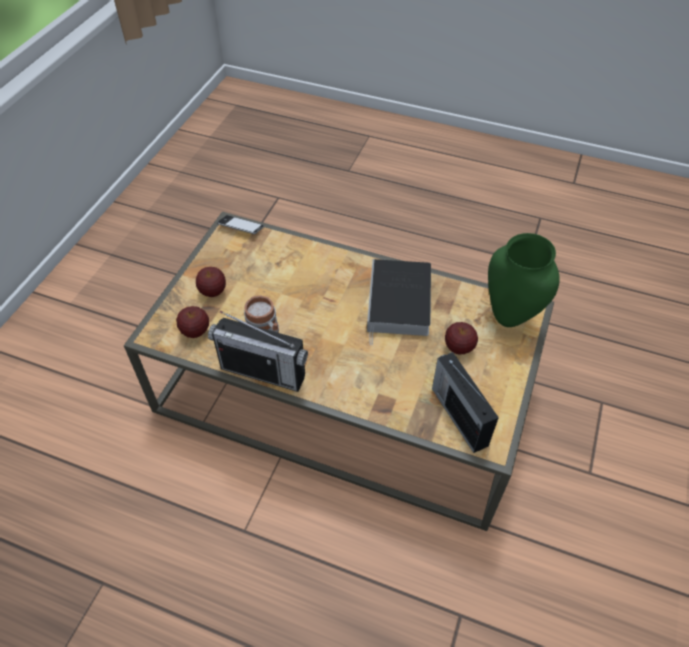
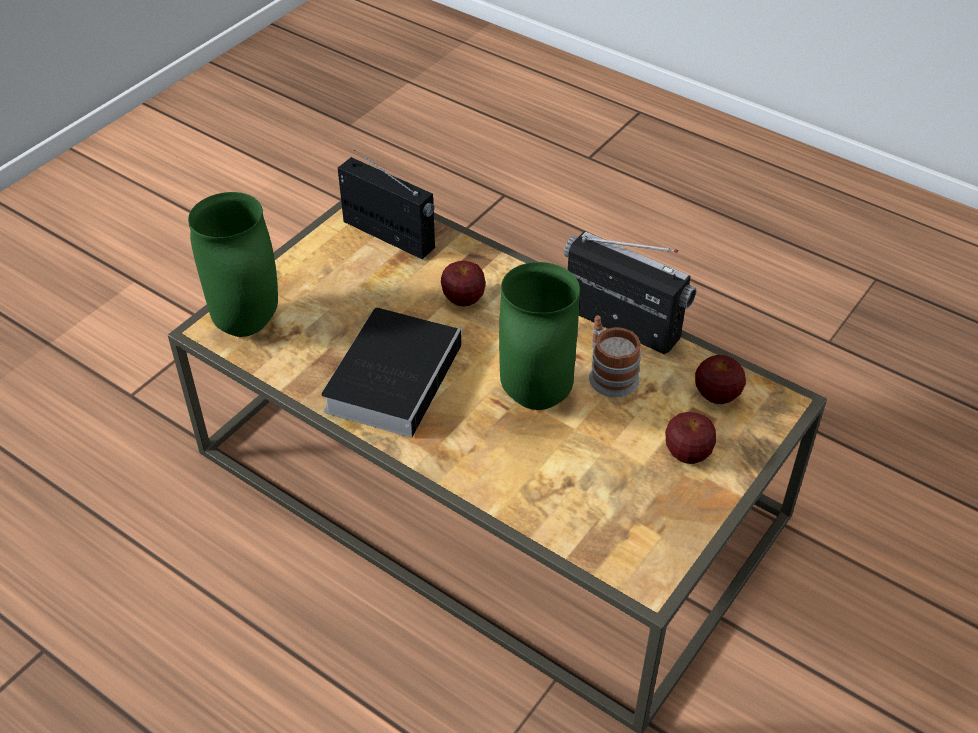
camera: 165 degrees left, 5 degrees down
(241, 227) = (626, 574): phone -> none
(310, 307) = (533, 397): none -> green vase
(458, 347) = (344, 303): apple -> apple (463, 299)
(458, 415) = (390, 235): radio -> radio turned 45 degrees counterclockwise

